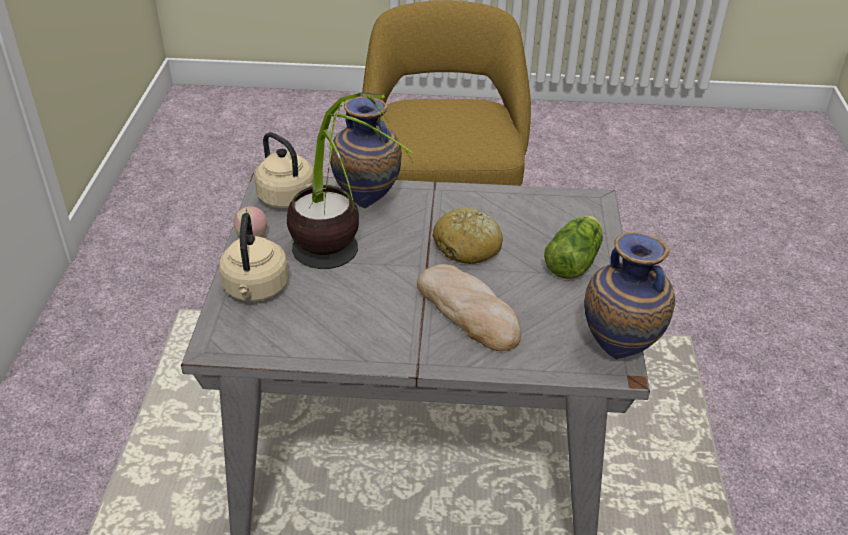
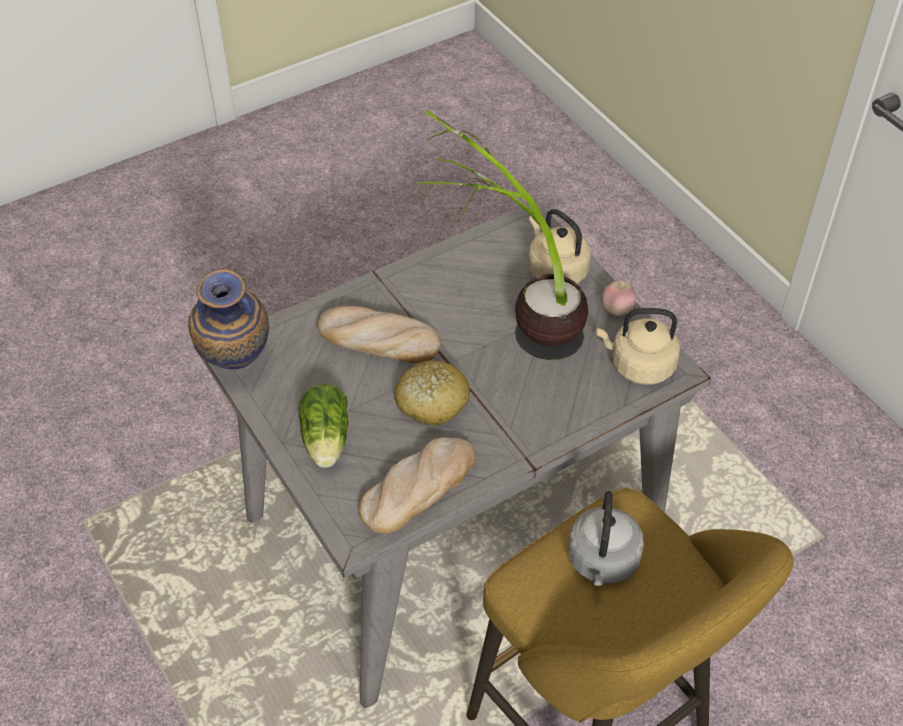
camera: 145 degrees right, 10 degrees up
(368, 202) = (567, 403): vase -> none
(444, 132) = (602, 562): none -> grey kettle
(526, 206) = (418, 486): none -> bread

